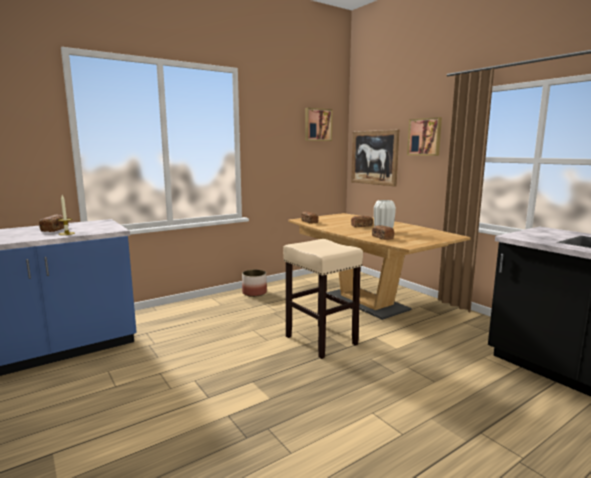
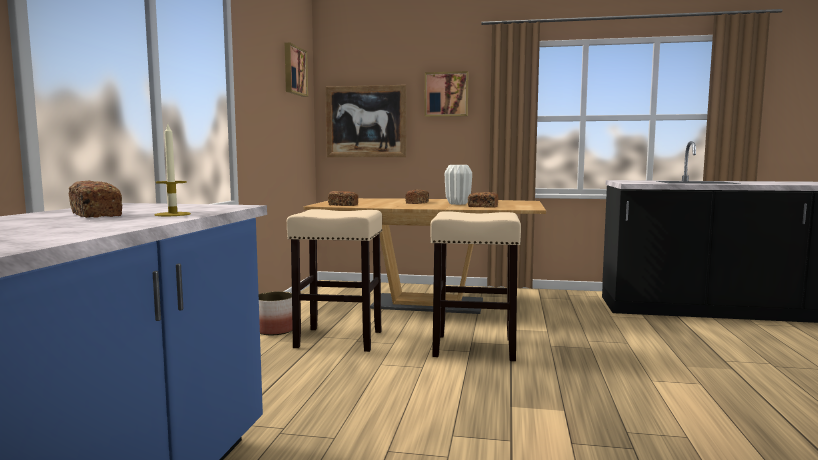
camera: 45 degrees left, 5 degrees down
(267, 308) = (337, 339): none -> beige stool

